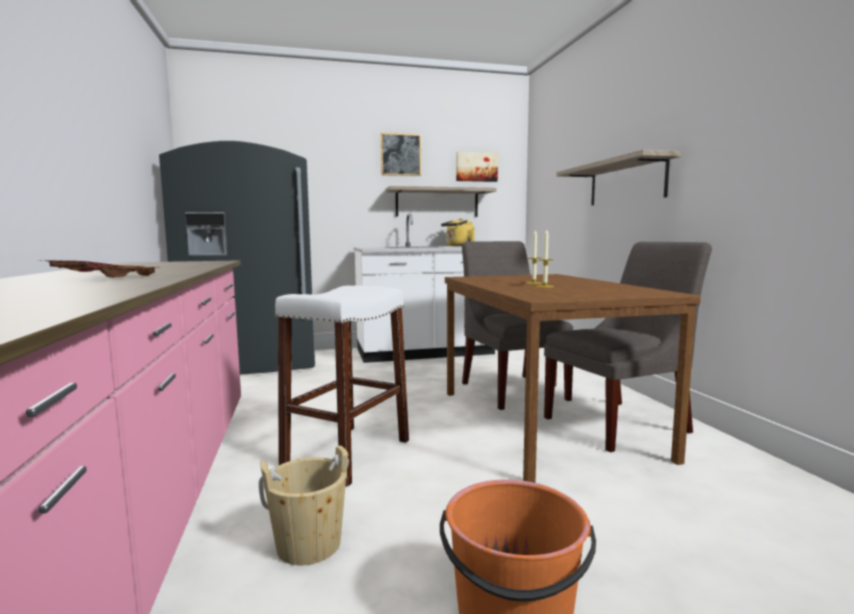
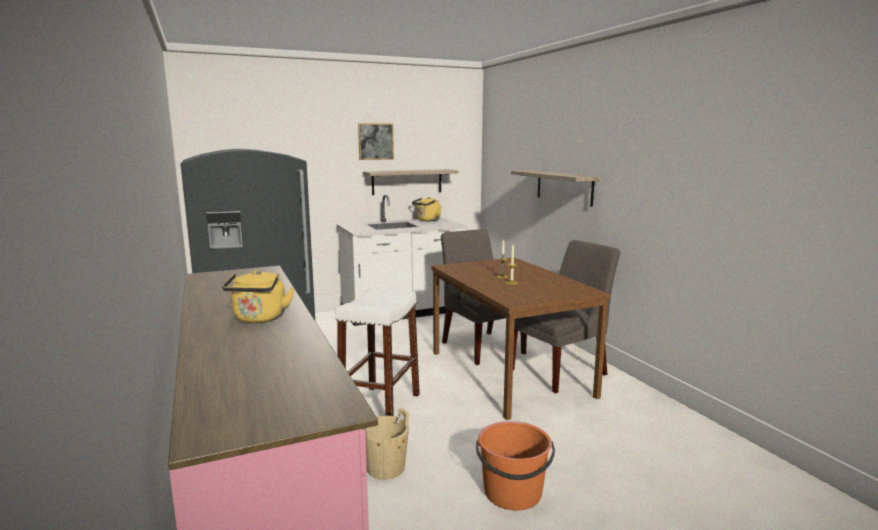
camera: 10 degrees left, 5 degrees up
(105, 278) = (259, 319): red tray -> yellow kettle
(476, 167) = (439, 149): picture -> none

